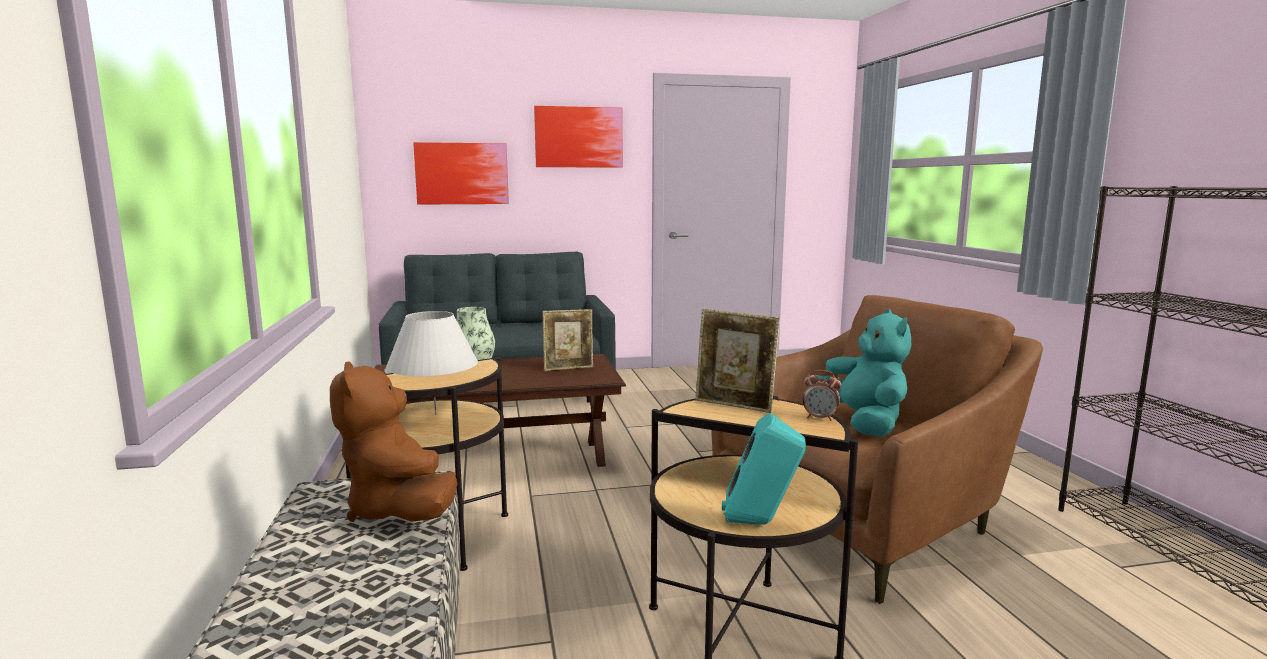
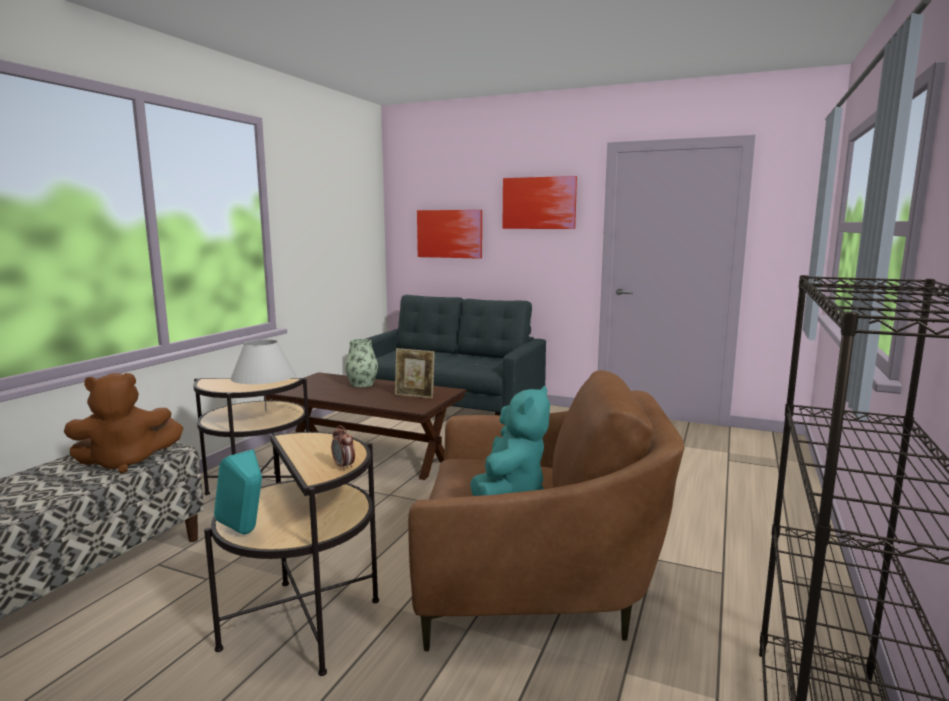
camera: 35 degrees right, 0 degrees up
(399, 511) = (126, 462): brown plush toy -> brown plush toy turned 120 degrees counterclockwise
(734, 405) = (324, 443): picture frame -> none

